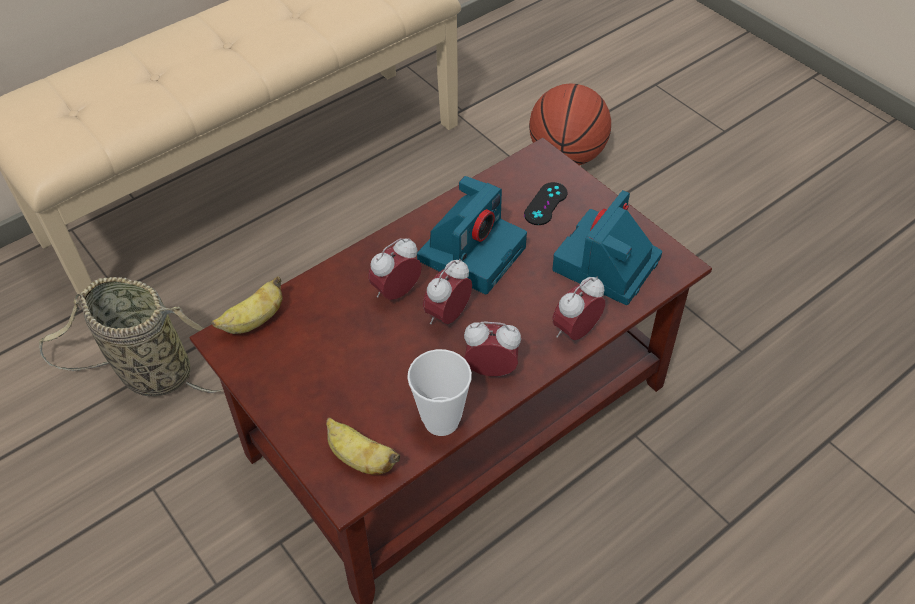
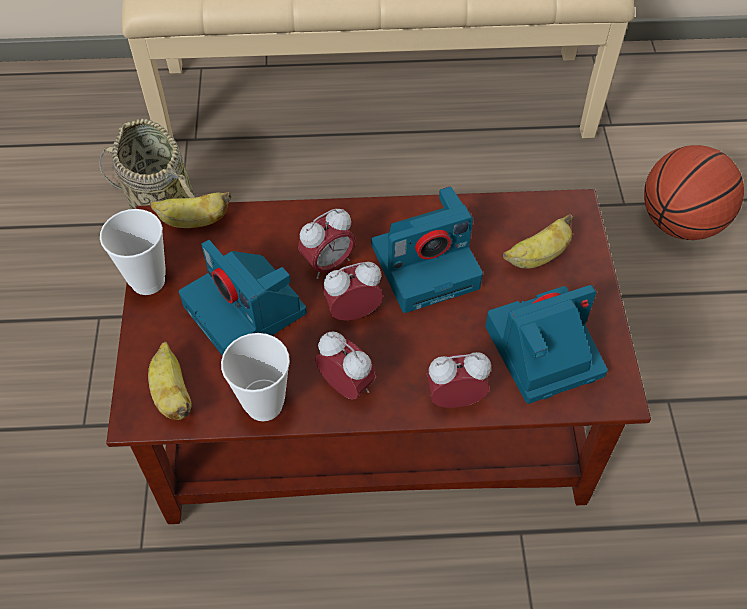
camera: 35 degrees right, 5 degrees up
(257, 388) = (148, 281): none -> cup
(363, 362) = (247, 311): none -> camera
(396, 292) = (328, 264): alarm clock -> alarm clock turned 150 degrees clockwise
(545, 204) = (537, 257): black game controller -> banana

